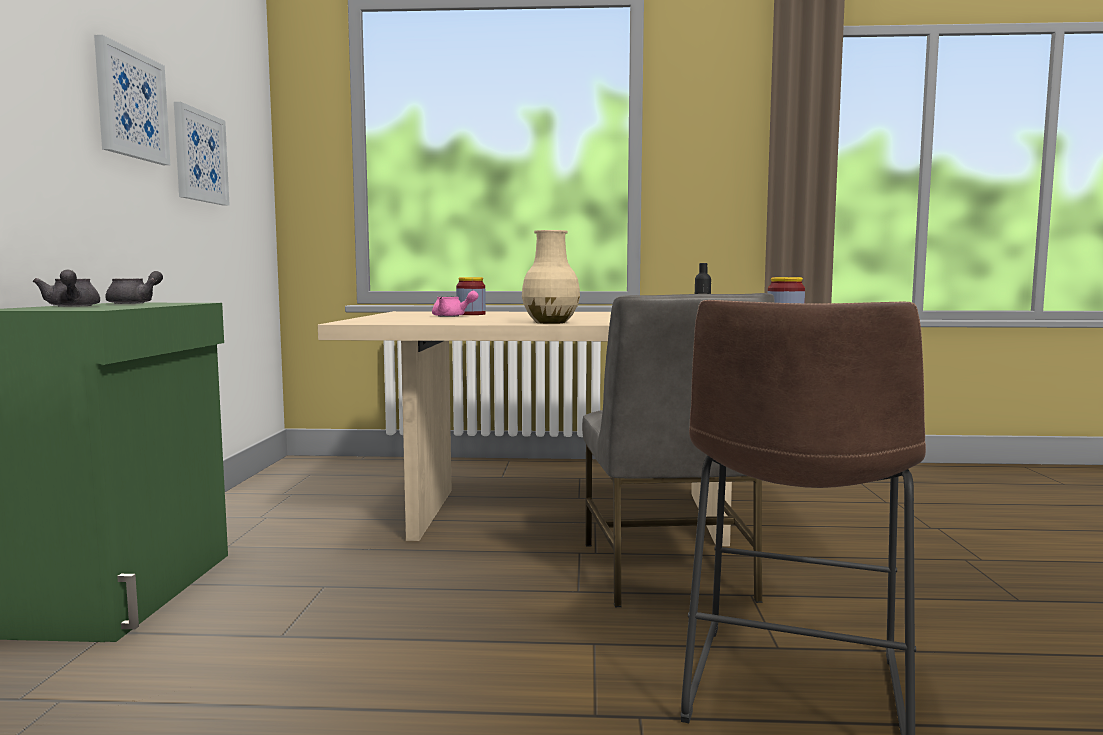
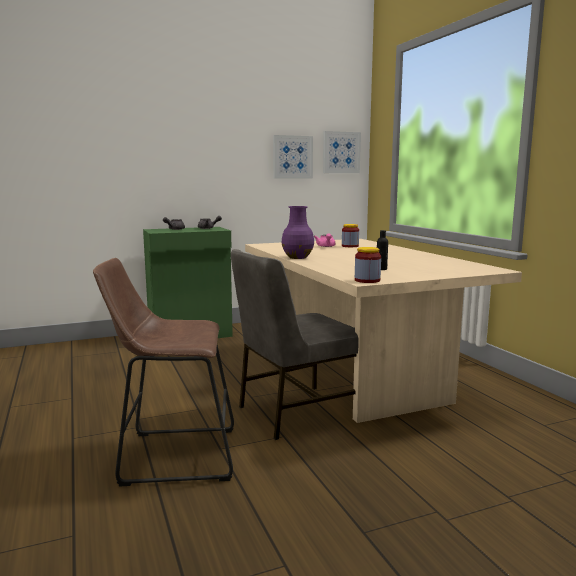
camera: 65 degrees right, 5 degrees up
(131, 105) = (241, 143): picture -> picture (341, 152)
(550, 322) = (297, 257): beige vase -> purple vase

